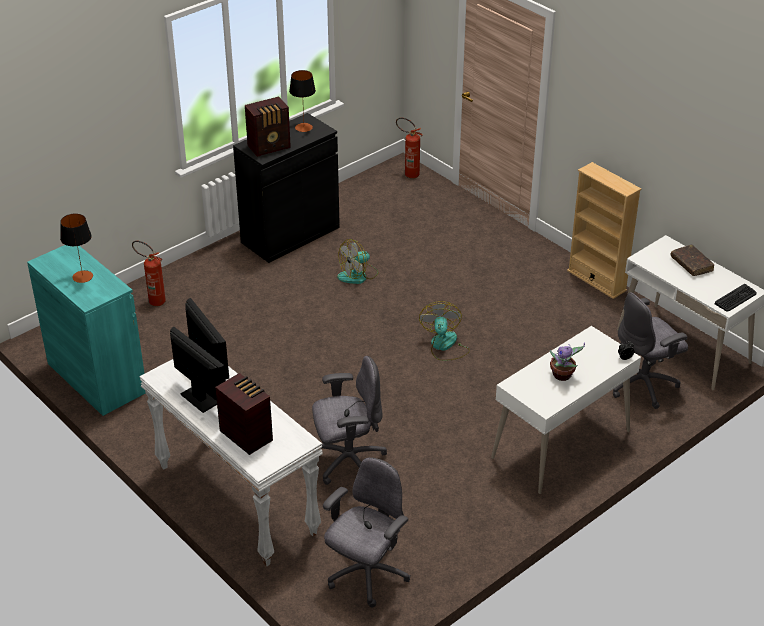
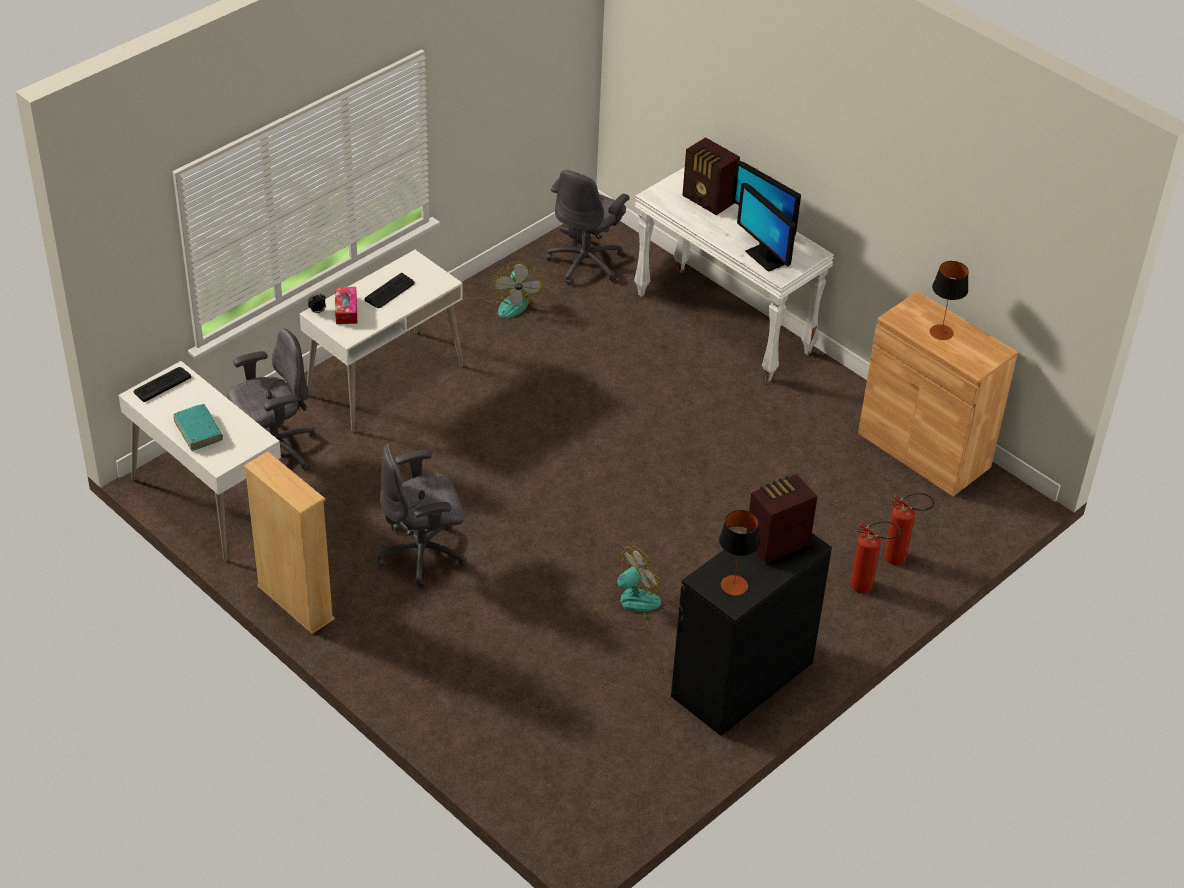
camera: 175 degrees right, 5 degrees up
(96, 378) = (924, 450): turquoise cabinet -> brown cabinet
(348, 462) = (616, 360): grey office chair -> grey office chair (423, 554)
(408, 174) = (569, 823): fire extinguisher -> fire extinguisher (867, 587)
(444, 346) = (511, 497): fan -> fan (512, 302)
(562, 376) = (390, 291): potted plant -> keyboard
(599, 358) = (346, 310): none -> tissue box
(691, 264) = (198, 431): brown book -> turquoise book

